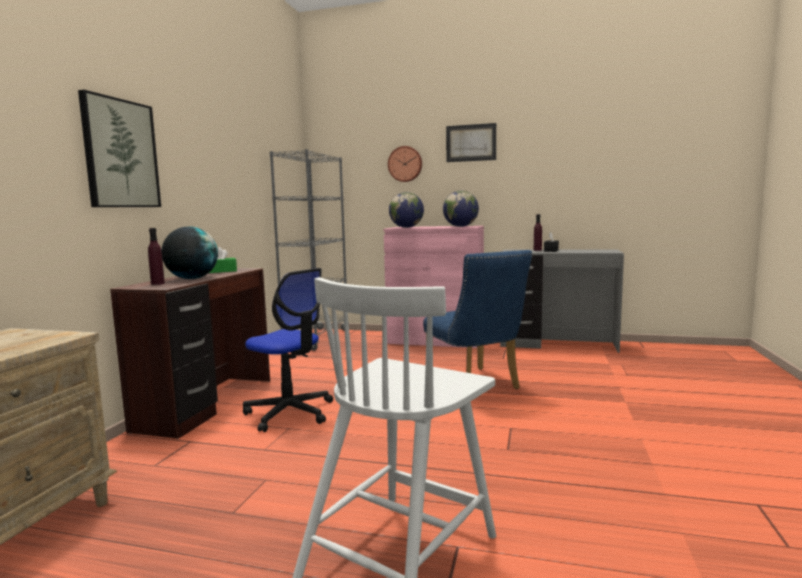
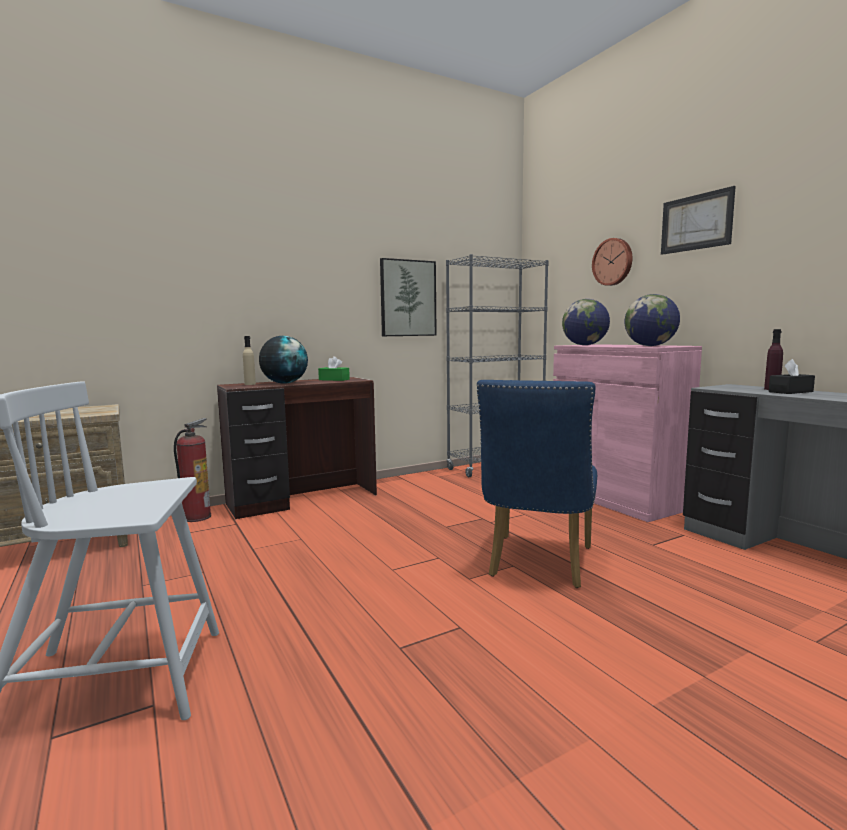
camera: 45 degrees right, 0 degrees up
(120, 154) = (239, 273): picture -> picture (407, 298)
(122, 453) = (197, 517): none -> fire extinguisher
(157, 283) = (250, 384): purple bottle -> beige bottle
(290, 413) = (329, 526): office chair -> none

